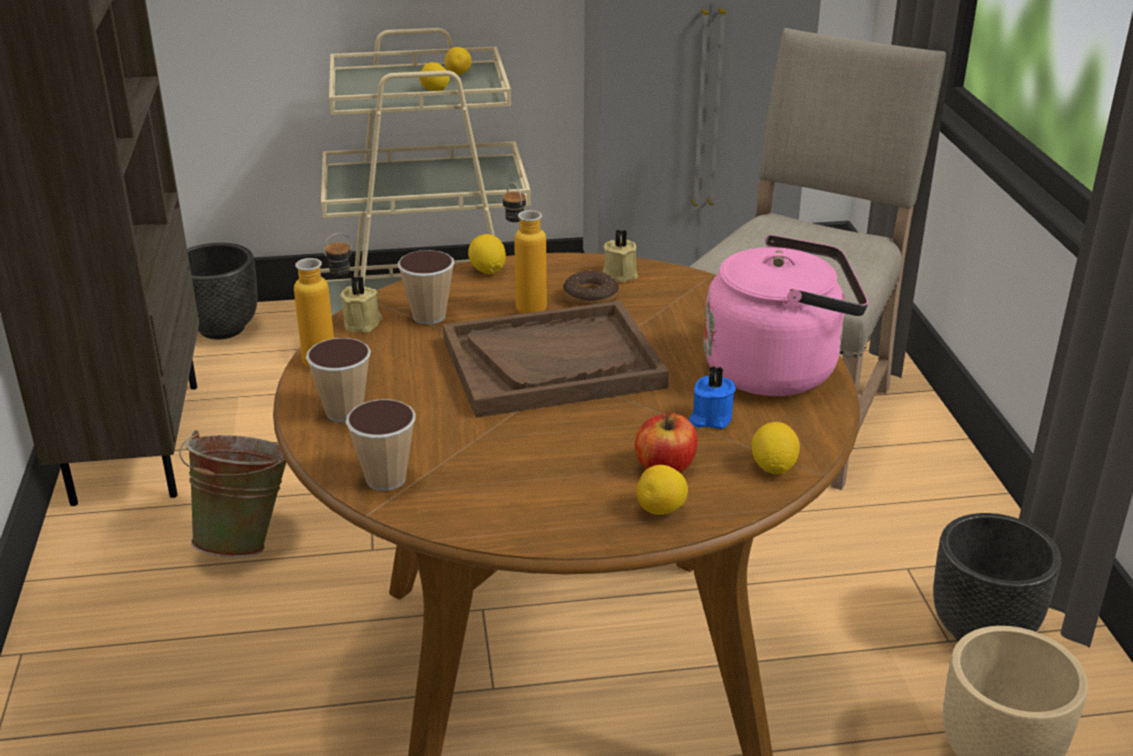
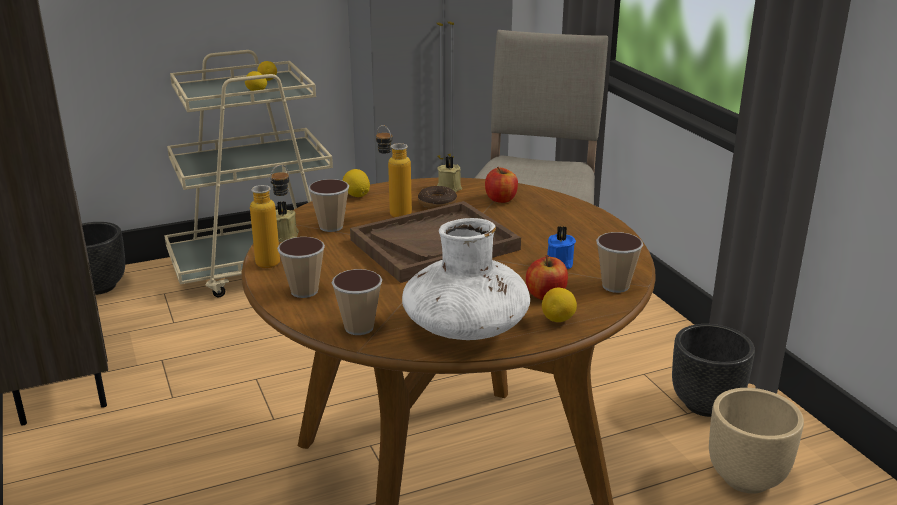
camera: 15 degrees left, 5 degrees down
(247, 540) = (174, 427): green bucket -> none
(525, 503) = (465, 329): none -> white vase
(683, 301) = (501, 199): none -> apple
(773, 467) = (615, 286): lemon -> cup
(779, 370) = (585, 231): pink kettle -> none

